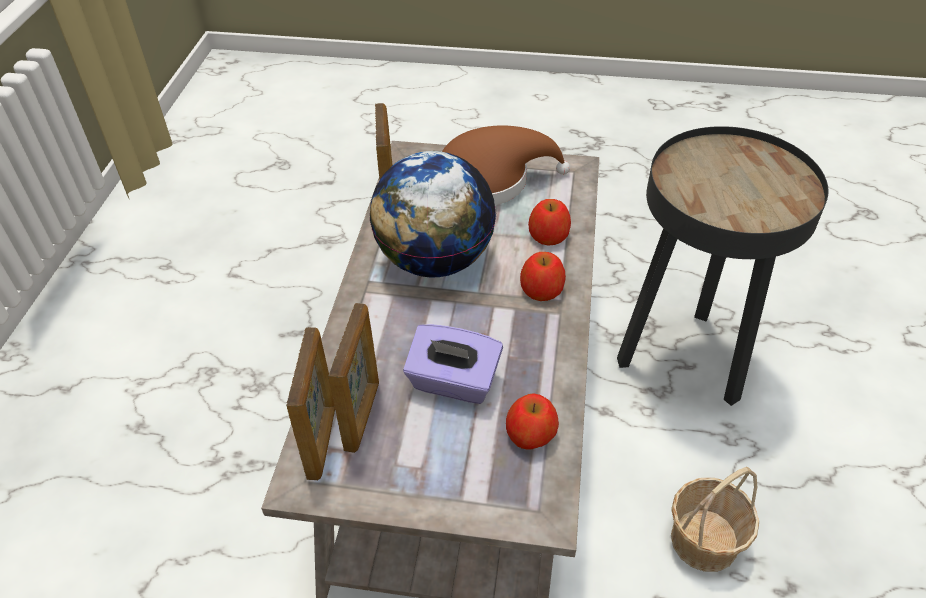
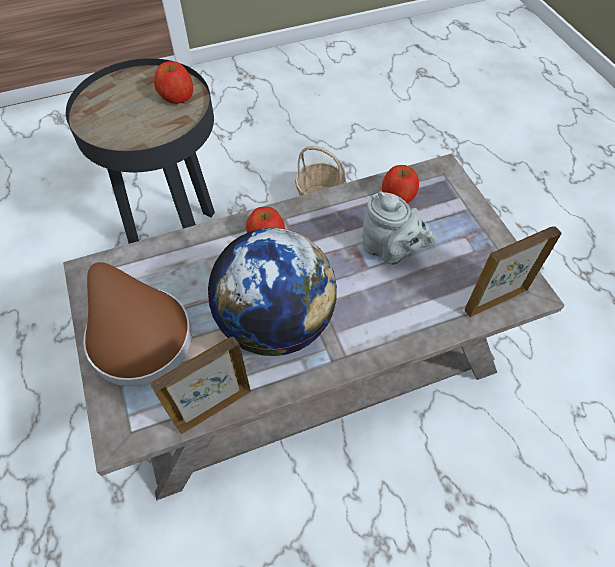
camera: 120 degrees left, 10 degrees up
(362, 415) = (457, 288): picture frame -> none
(453, 382) = (390, 250): purple tissue box -> grey teapot
(549, 235) = (199, 256): apple -> apple (176, 96)

